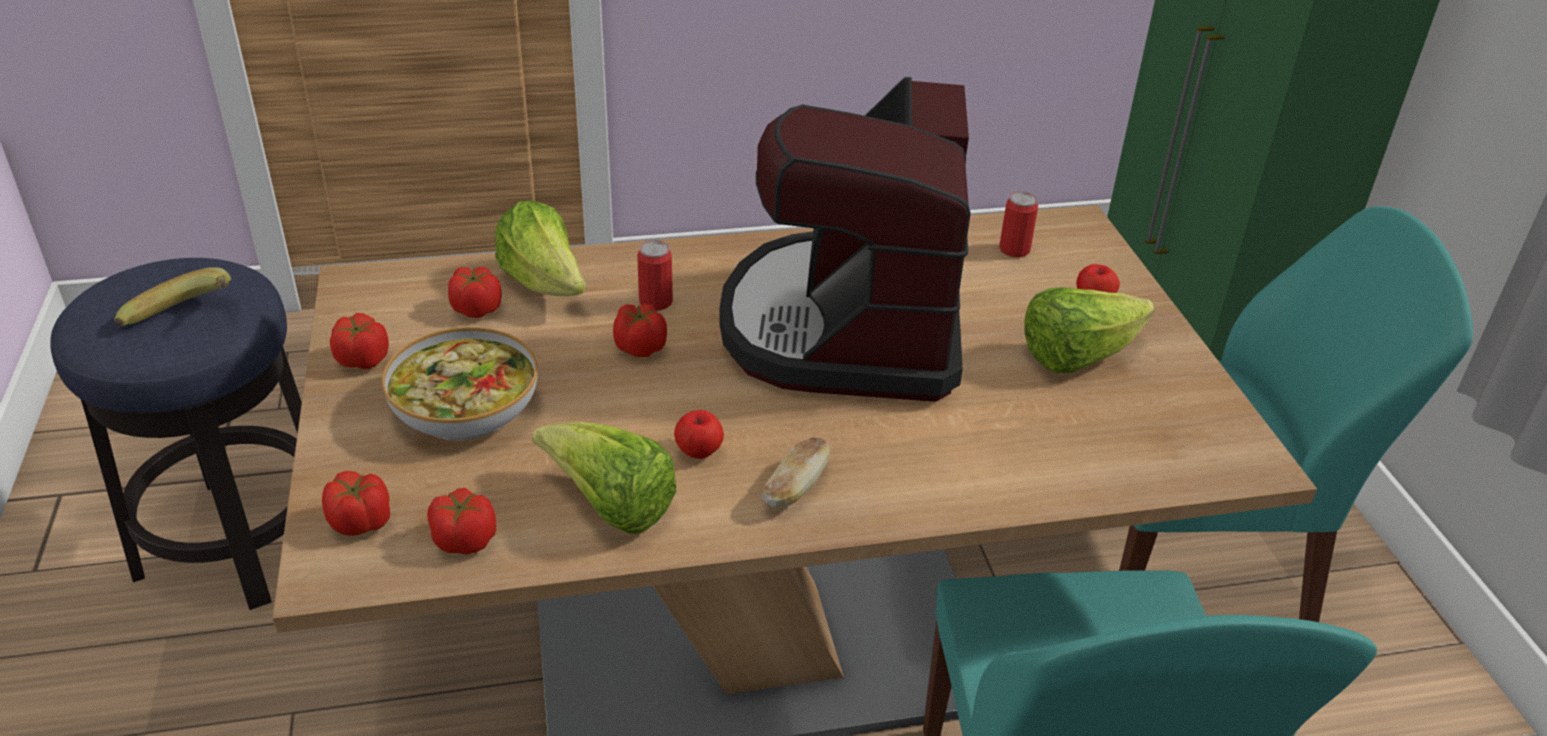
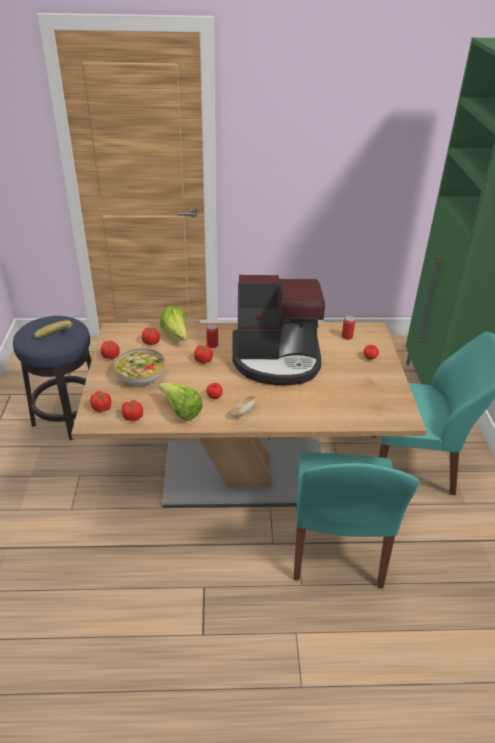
camera: 10 degrees right, 0 degrees up
(846, 326) = (277, 359): coffee machine -> coffee machine turned 105 degrees counterclockwise
(1077, 356) = (356, 377): lettuce -> none

